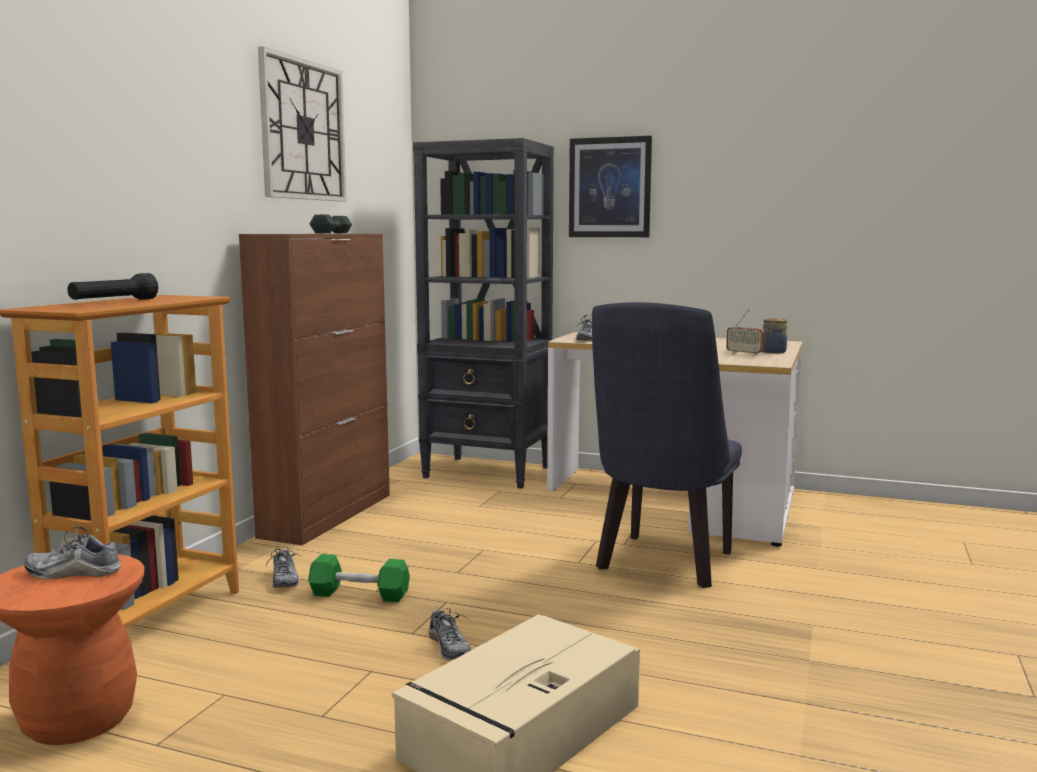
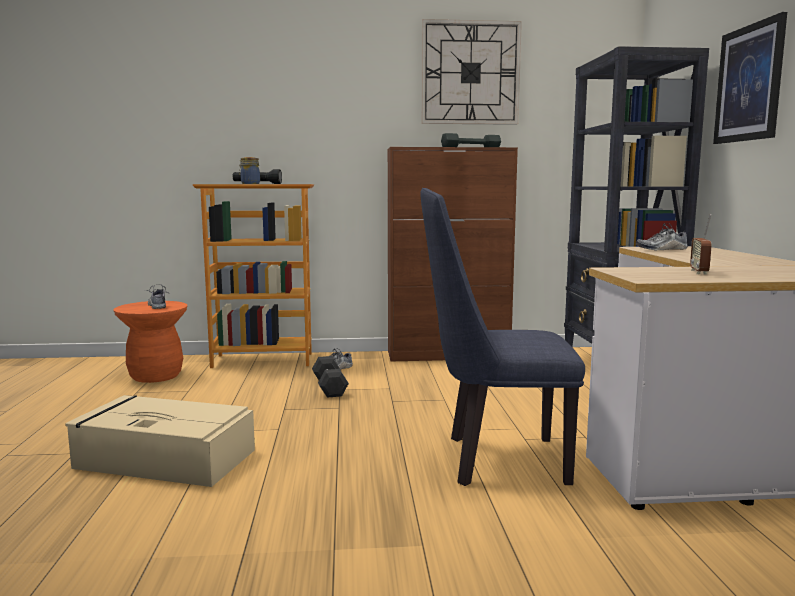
camera: 65 degrees right, 0 degrees up
(359, 594) = (329, 387): green dumbbell -> black dumbbell
(449, 647) = (270, 421): shoe -> none
(773, 352) = (748, 276): jar -> jar (249, 184)

